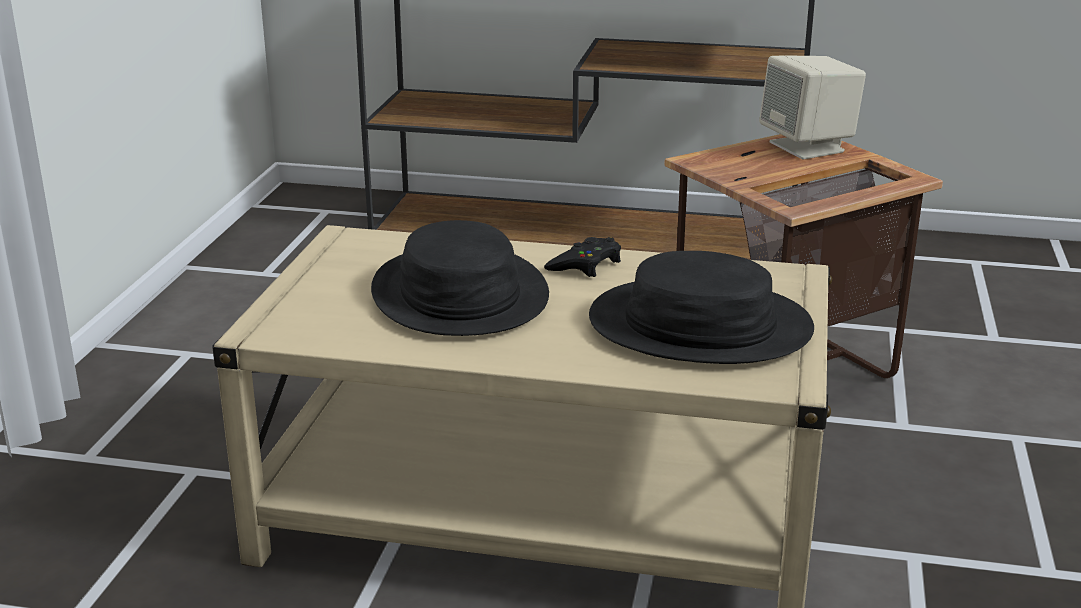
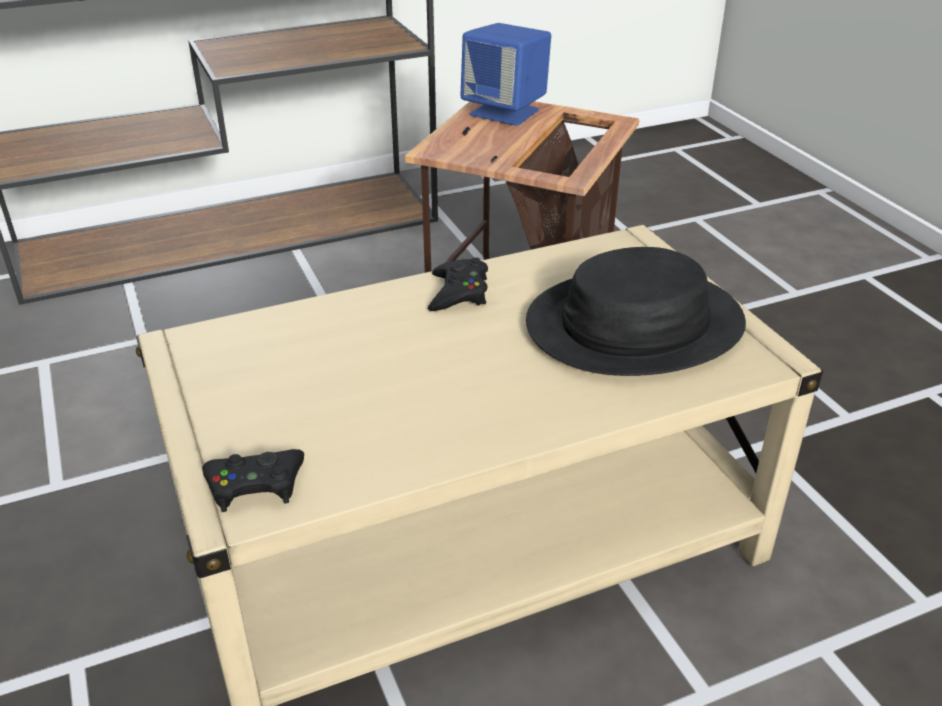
camera: 35 degrees left, 10 degrees up
(290, 324) = (255, 484): none -> black game controller
(459, 295) = (385, 372): black hat -> none
(808, 147) = (506, 112): beige speaker -> blue speaker

